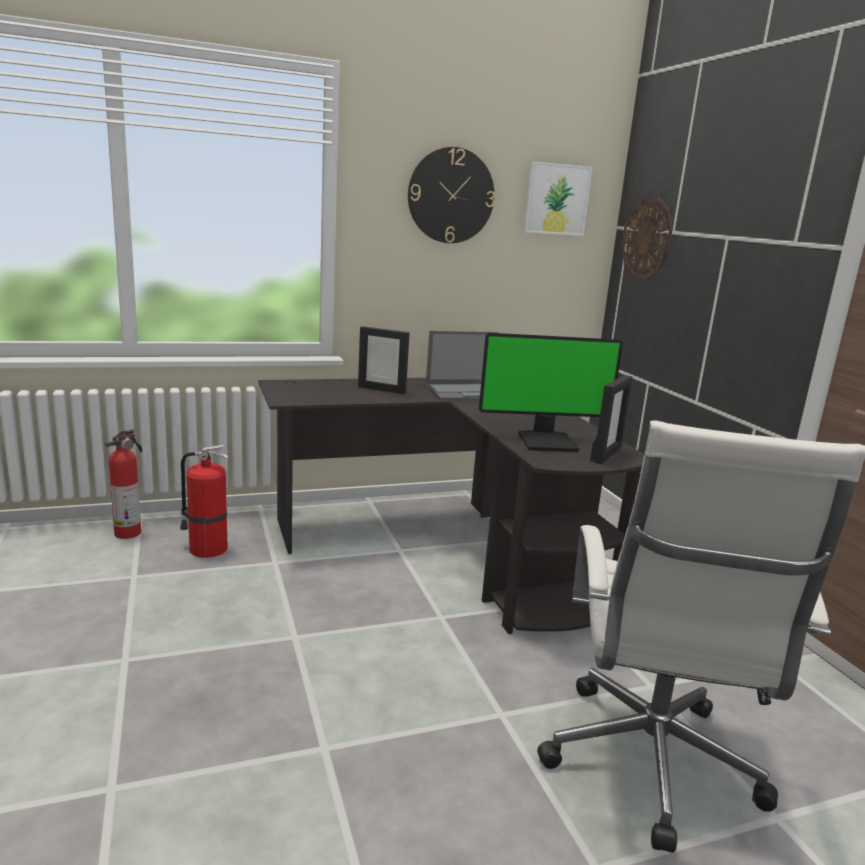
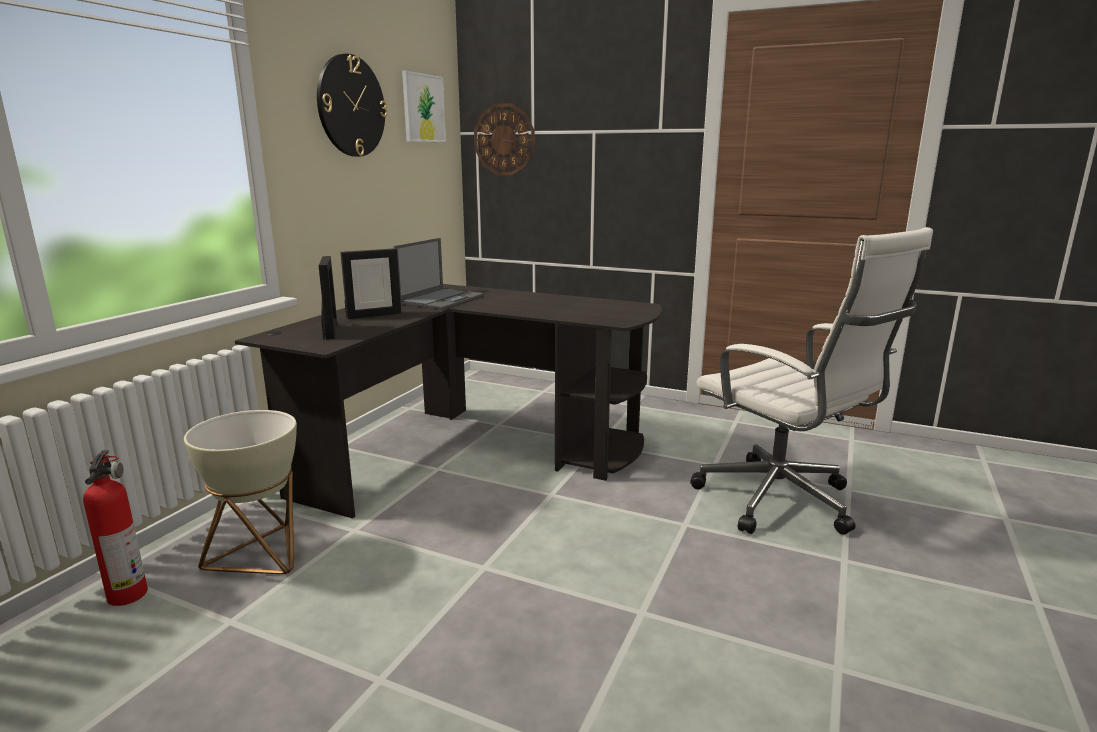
camera: 45 degrees left, 0 degrees up
(206, 548) = (260, 557): fire extinguisher -> planter
(547, 441) = (584, 312): monitor -> none
(606, 454) = (631, 308): picture frame -> picture frame (330, 331)

